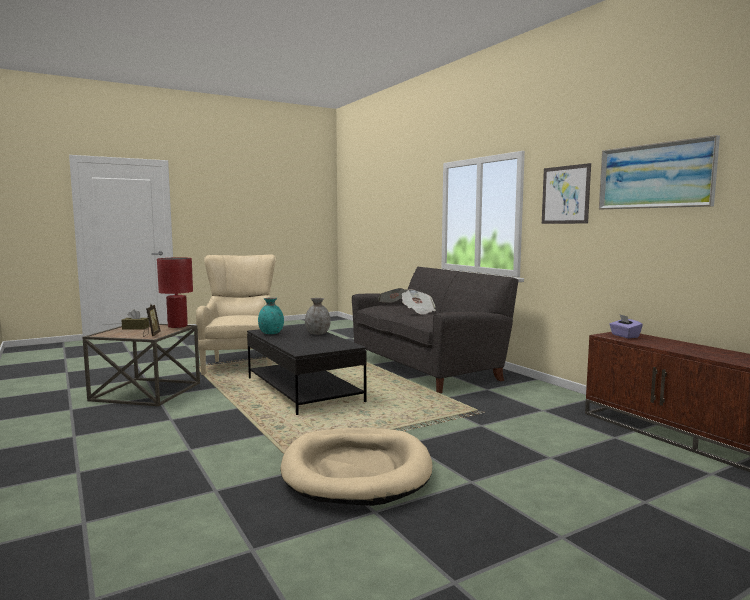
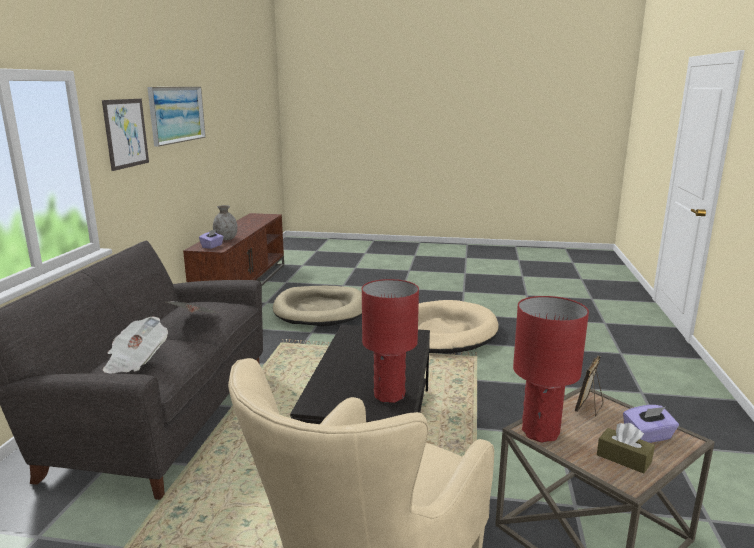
camera: 140 degrees left, 10 degrees up
(119, 333) = (648, 436): none -> purple tissue box
(271, 333) = (389, 395): turquoise vase -> red table lamp
(318, 333) = (334, 370): grey vase -> grey vase (226, 239)
(543, 449) = (320, 310): none -> beige dog bed

